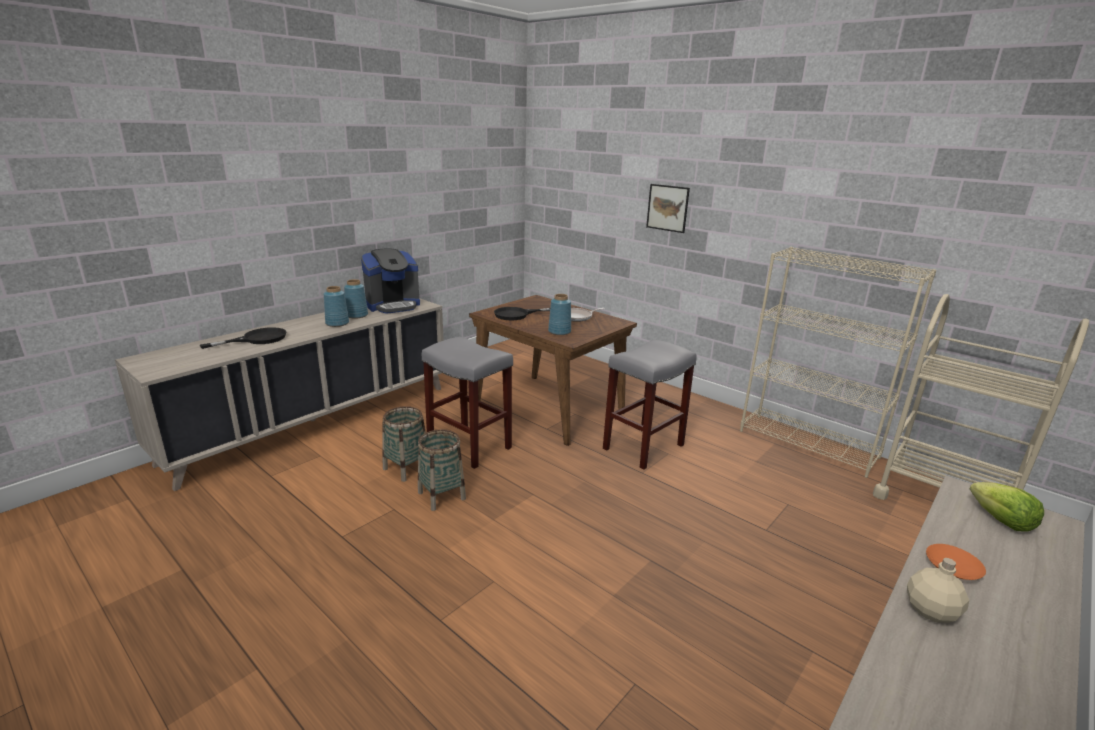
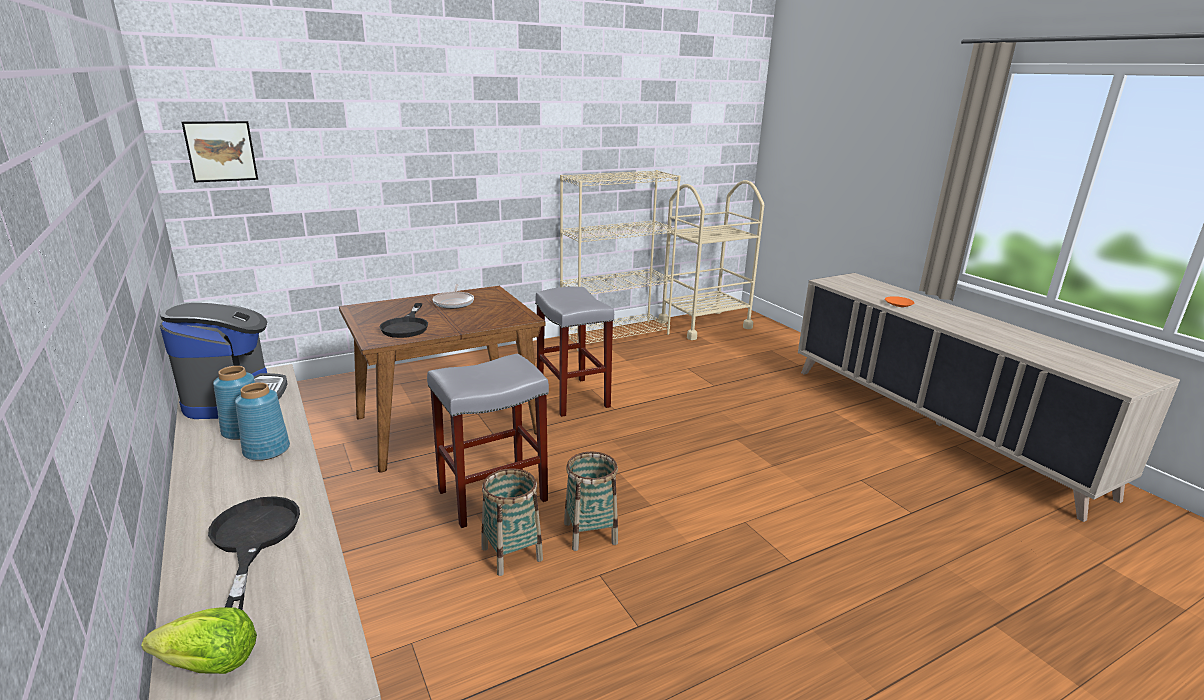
camera: 70 degrees left, 0 degrees up
(560, 332) = (492, 317): blue vase -> none
(667, 208) = (425, 159): picture -> picture (221, 151)
(931, 611) = (935, 318): beige bottle -> none
(1001, 520) = (855, 284): lettuce -> lettuce (209, 664)

